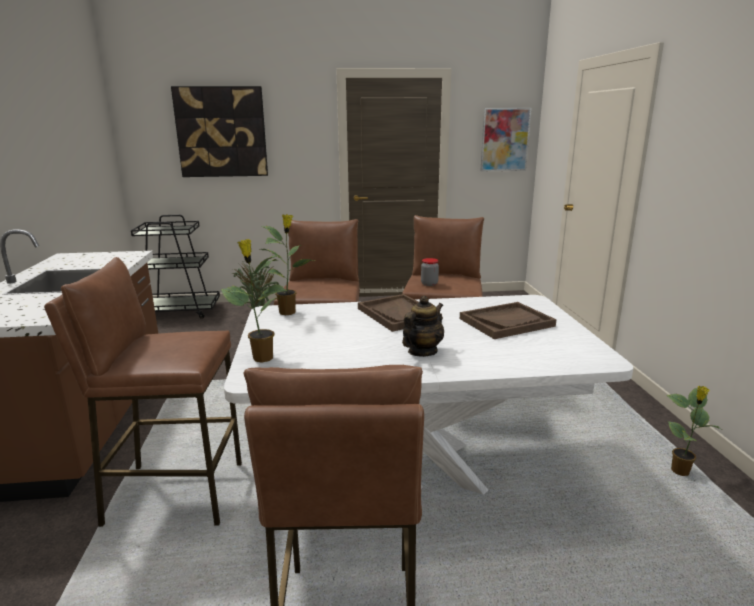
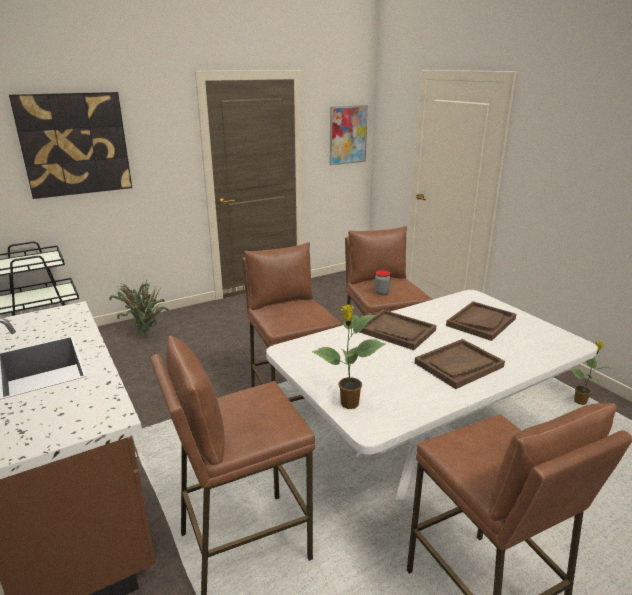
camera: 25 degrees left, 5 degrees up
(288, 312) = (305, 348): potted plant -> none
(422, 351) = (458, 365): teapot -> brown tray

